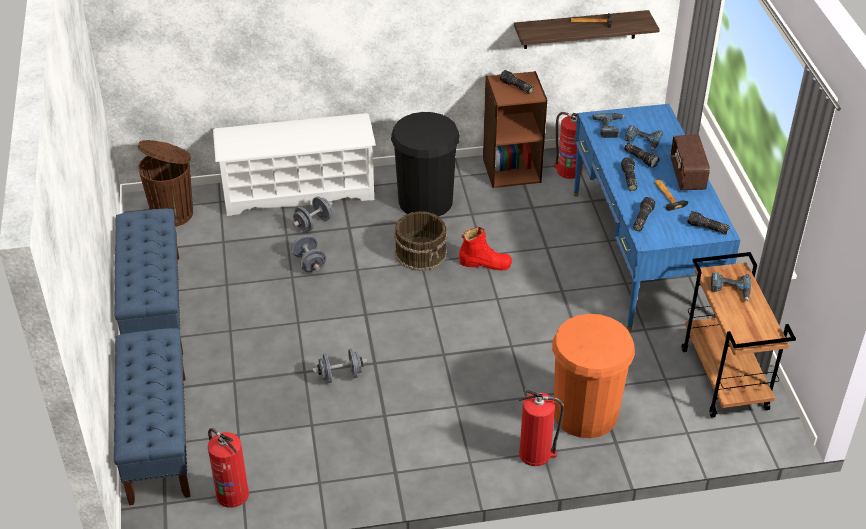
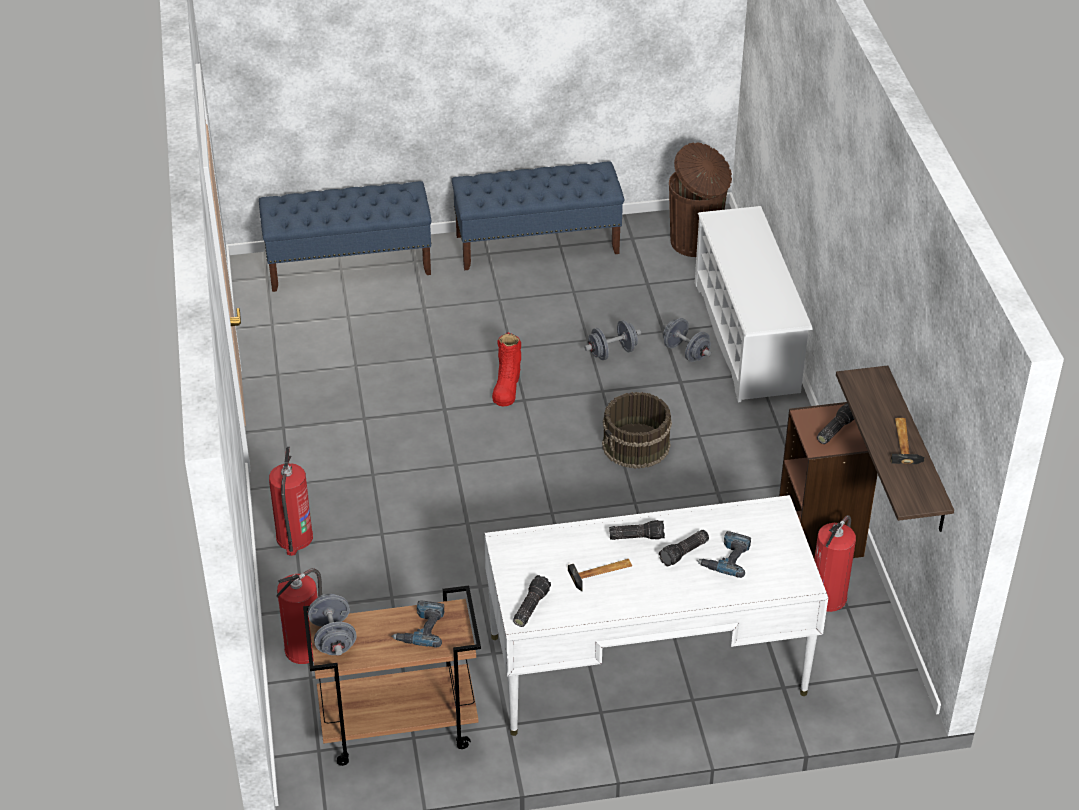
camera: 90 degrees right, 0 degrees up
(232, 493) = (272, 317): fire extinguisher -> fire extinguisher (305, 648)
(340, 375) = (426, 384): grey dumbbell -> grey dumbbell (333, 638)
(425, 201) = (740, 449): black trash can -> none
(485, 263) = (618, 503): red boot -> red boot (507, 386)
(585, 413) = (351, 584): orange trash can -> none
(610, 127) = (757, 526): power drill -> none
(642, 218) = (550, 542): flashlight -> none
(642, 253) = (647, 665): blue desk -> white desk
(687, 175) = (648, 599): radio -> none

